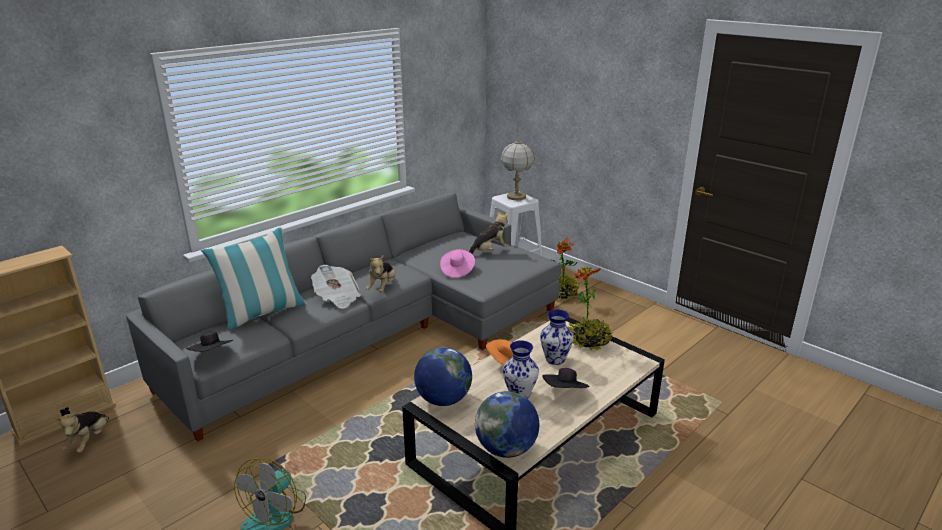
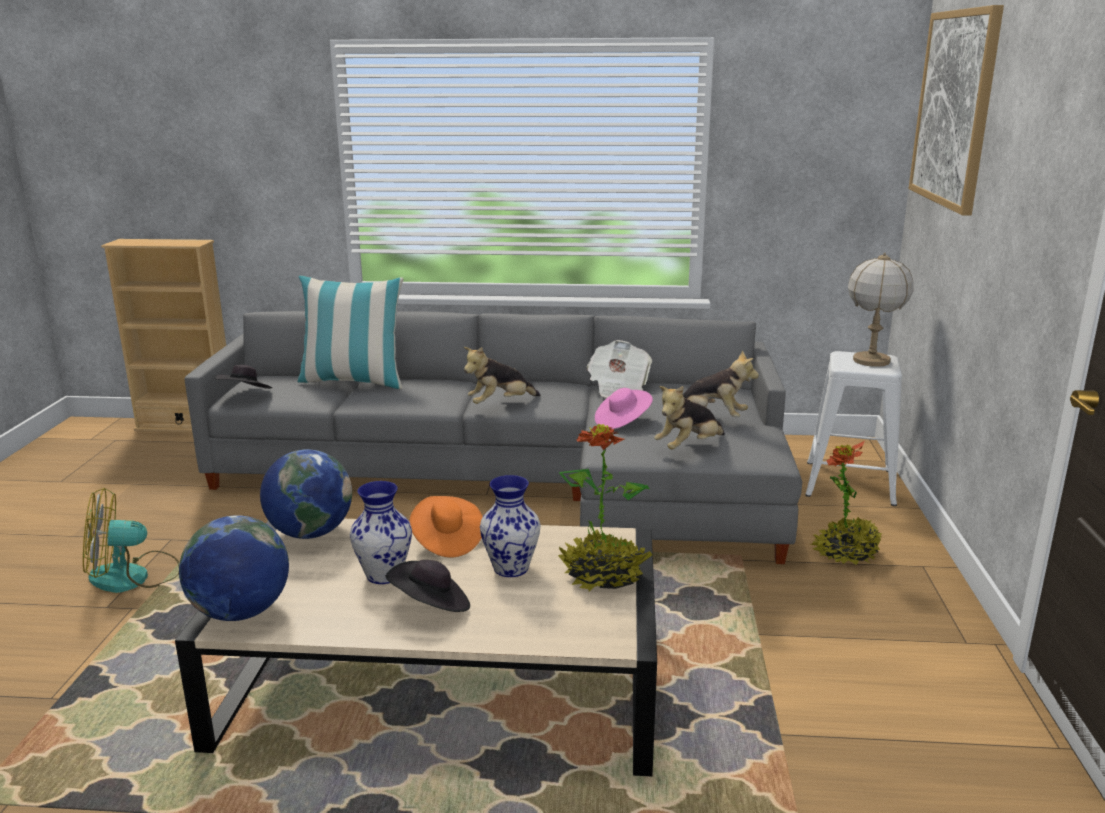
camera: 50 degrees right, 5 degrees down
(89, 441) = (164, 450): plush toy -> plush toy (688, 447)
(337, 297) = (440, 395): newspaper -> newspaper (618, 387)
(535, 61) = (954, 108): none -> picture

